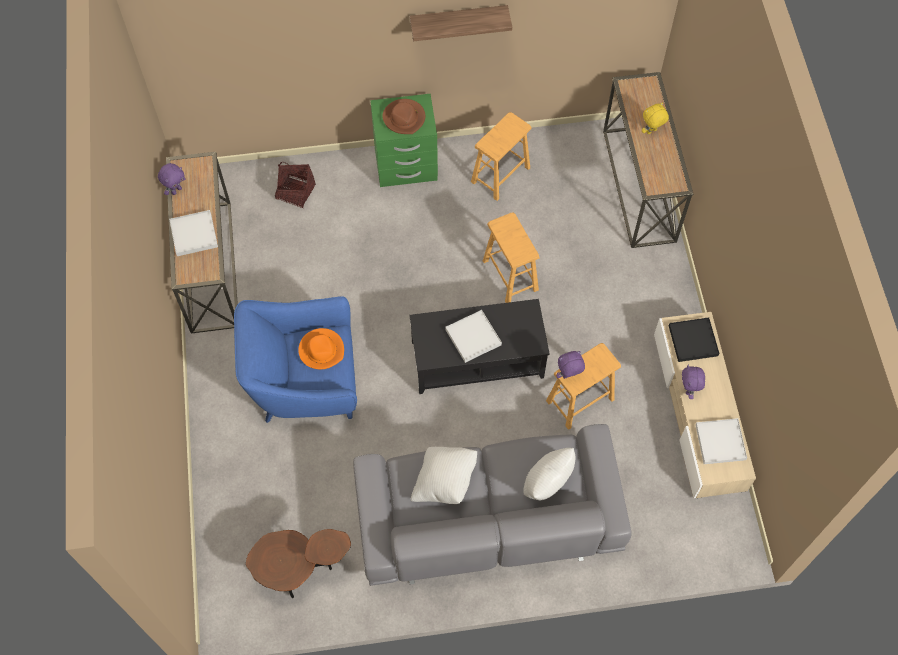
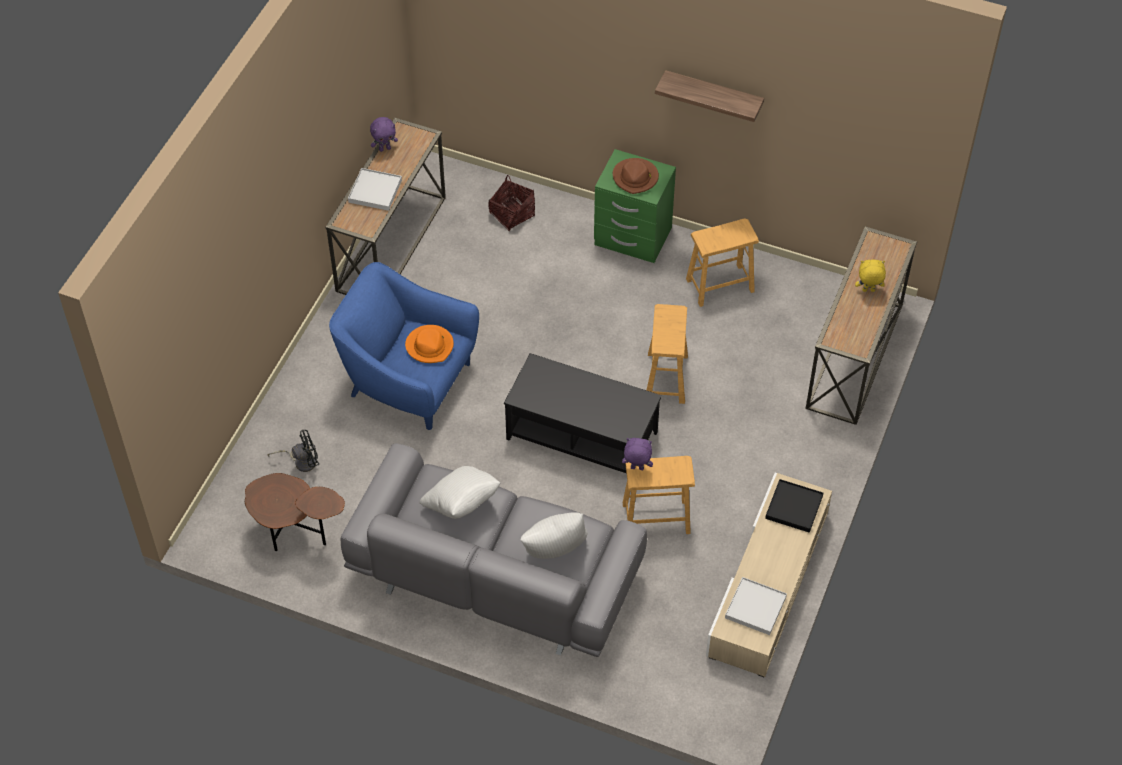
camera: 30 degrees right, 10 degrees down
(262, 504) = (301, 461): none -> black fan
(473, 337) = (575, 399): white tray -> none
(688, 390) = (757, 548): purple plush toy -> none

